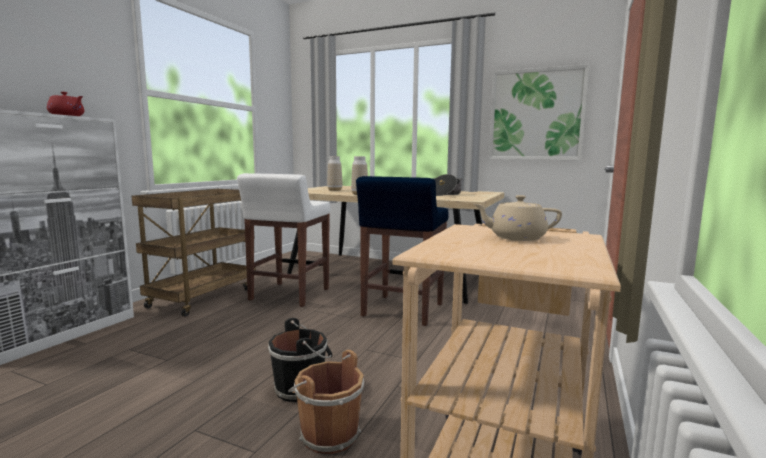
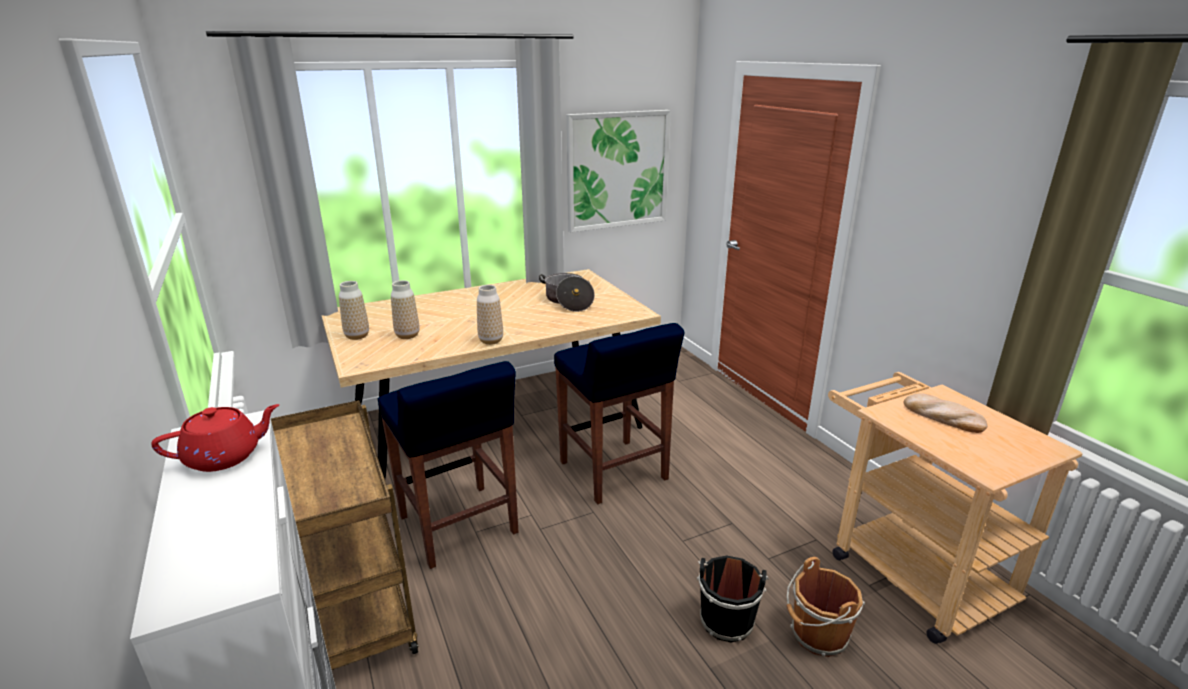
camera: 50 degrees left, 15 degrees up
(289, 295) = (458, 526): white stool -> blue stool
(318, 188) = (357, 336): none -> vase
(515, 238) = (942, 417): beige teapot -> bread

